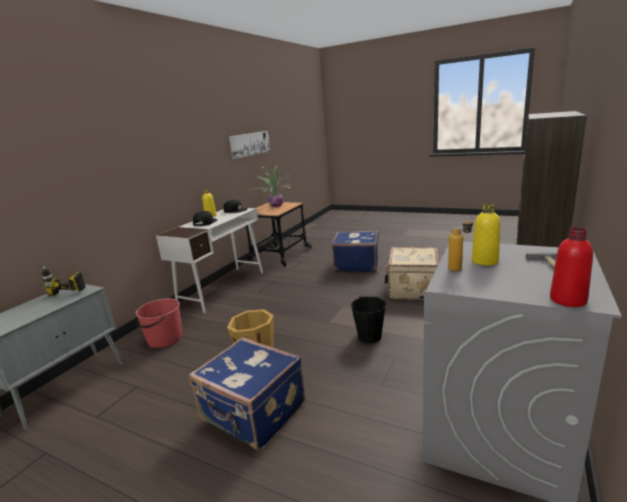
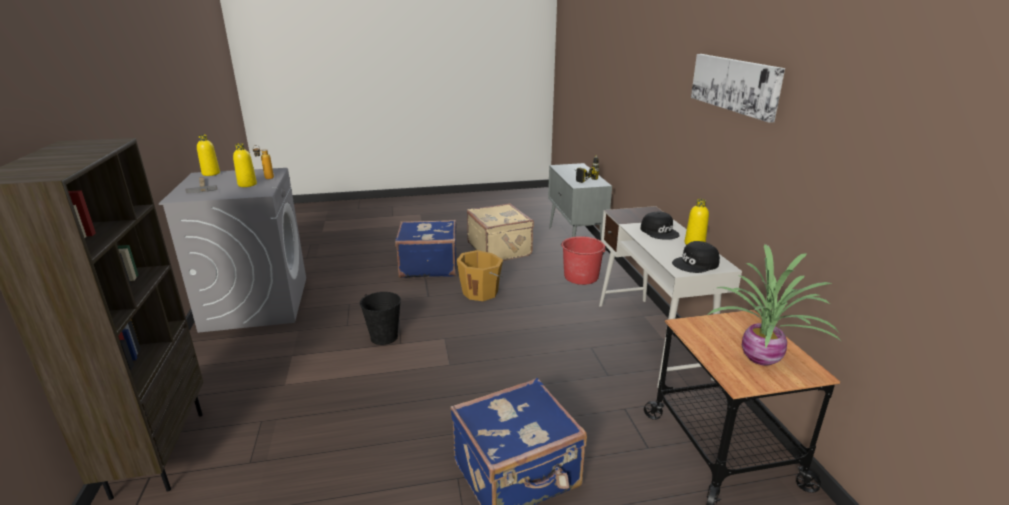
camera: 140 degrees right, 5 degrees up
(250, 144) = (871, 197): picture -> picture (734, 84)
(412, 289) = (364, 434): beige suitcase -> beige suitcase (500, 249)
(568, 300) = (211, 173): red bottle -> yellow bottle

